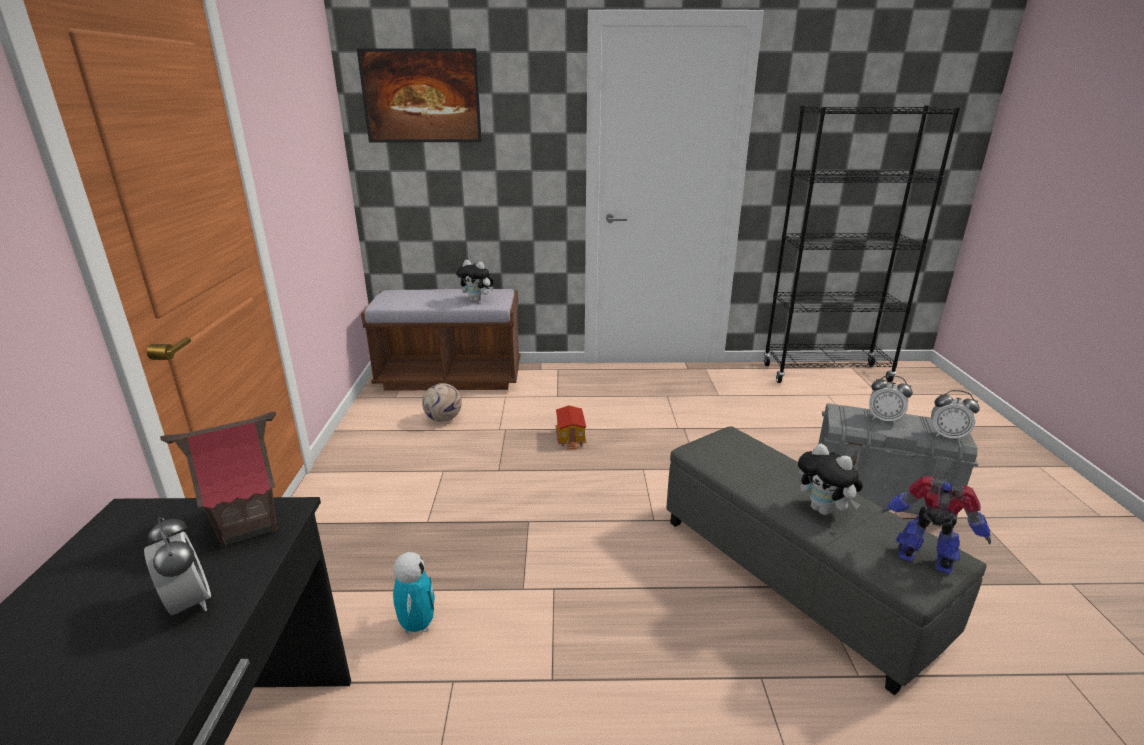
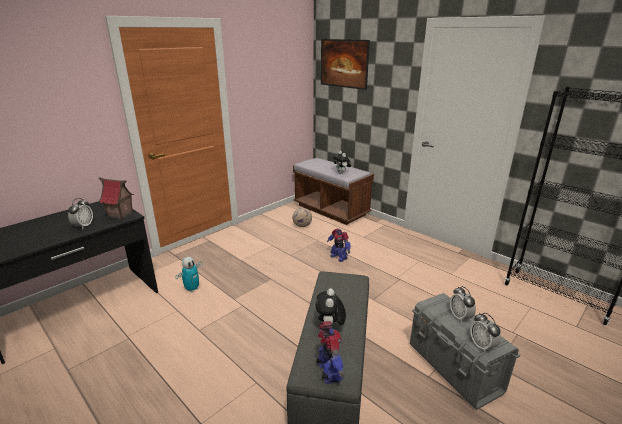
camera: 45 degrees right, 0 degrees up
(571, 438) = (338, 257): toy house -> toy robot

